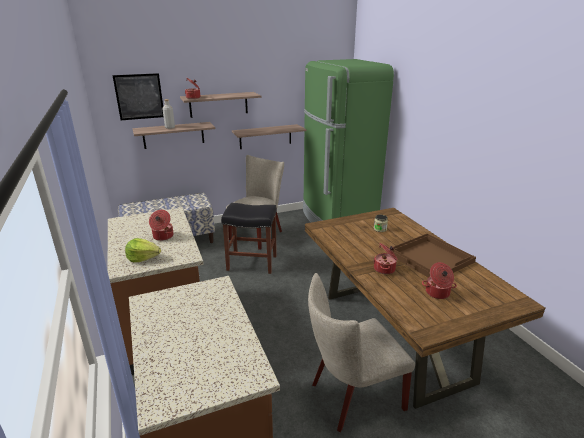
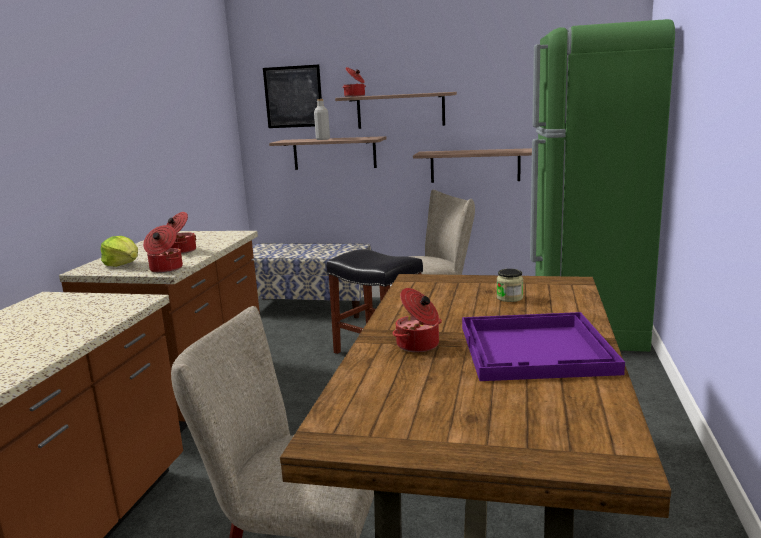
camera: 35 degrees right, 10 degrees down
(431, 258) = (536, 349): brown tray -> purple tray
(437, 293) = (451, 397): cooking pot -> cooking pot (165, 269)

